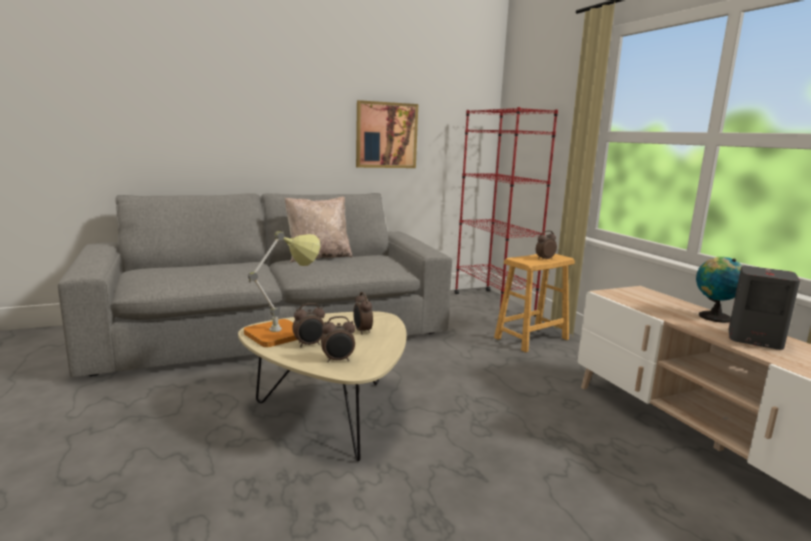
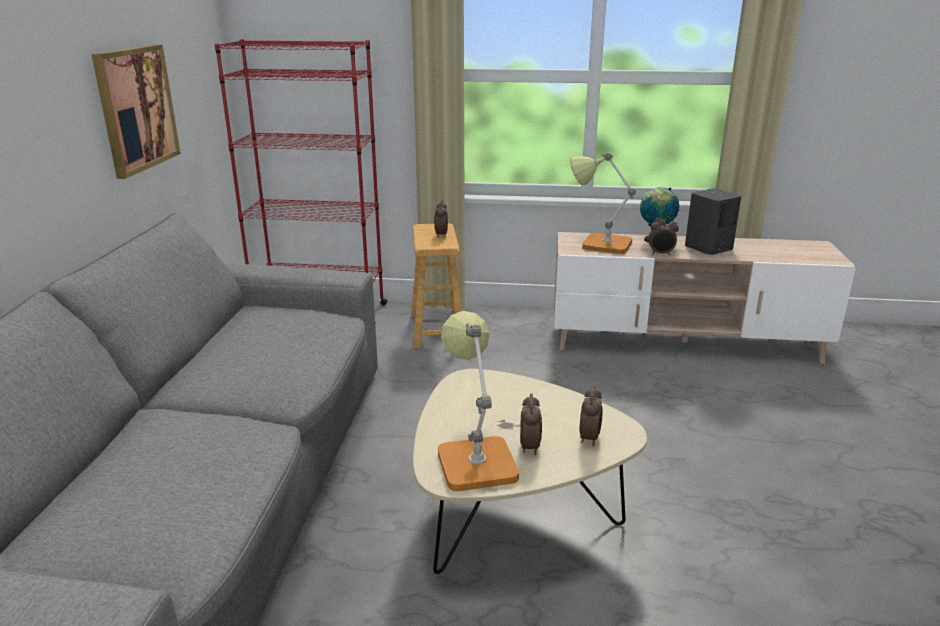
camera: 60 degrees left, 10 degrees up
(318, 257) = (207, 354): beige pillow -> none
(362, 331) = (510, 402): alarm clock -> alarm clock (661, 254)
(646, 299) = (599, 244): none -> table lamp

